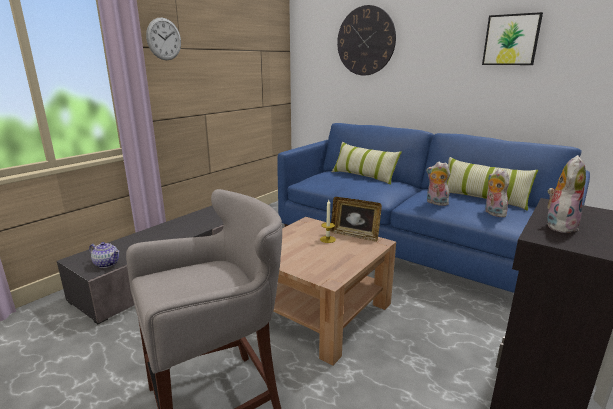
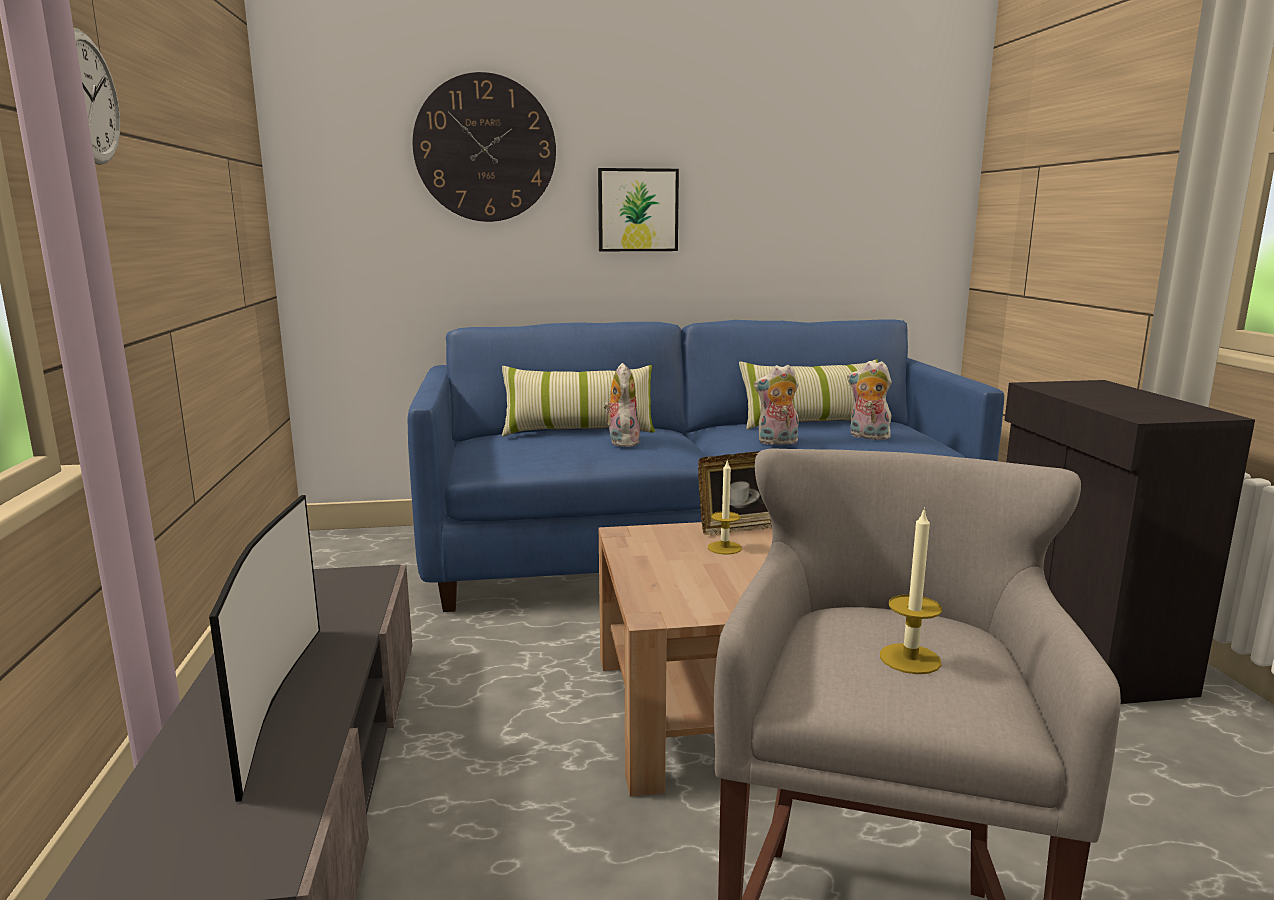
camera: 45 degrees left, 5 degrees down
(106, 263) = (259, 830): teapot -> none
(160, 236) = (272, 702): none -> television
(194, 285) = (910, 659): none -> candle
(511, 40) = (765, 157): picture -> picture (637, 210)
(559, 225) = (1113, 403): plush toy -> plush toy (621, 442)

